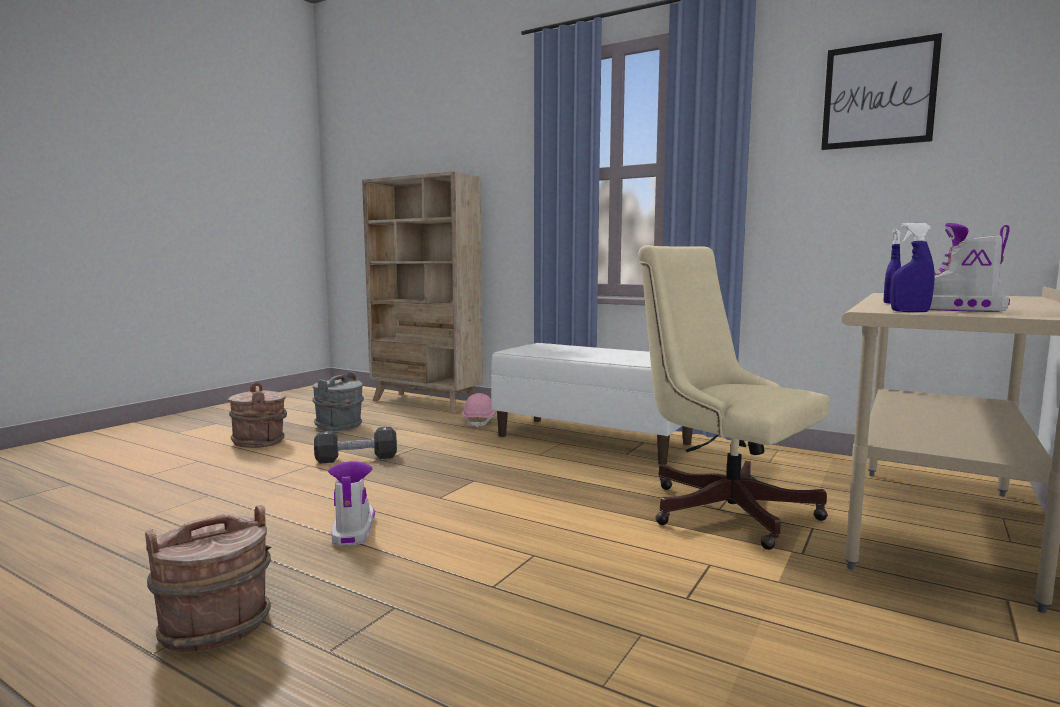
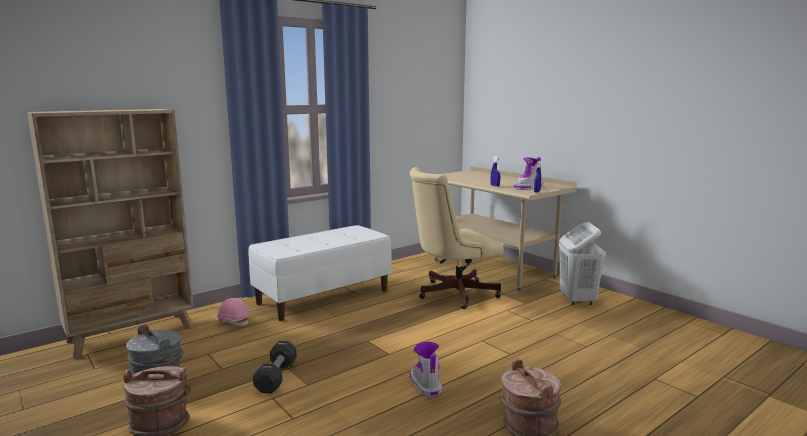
camera: 70 degrees left, 5 degrees up
(353, 530) = (425, 384): boot -> boot turned 60 degrees clockwise
(878, 95) = (410, 78): picture -> none
(923, 659) = (577, 300): none -> white laundry basket

